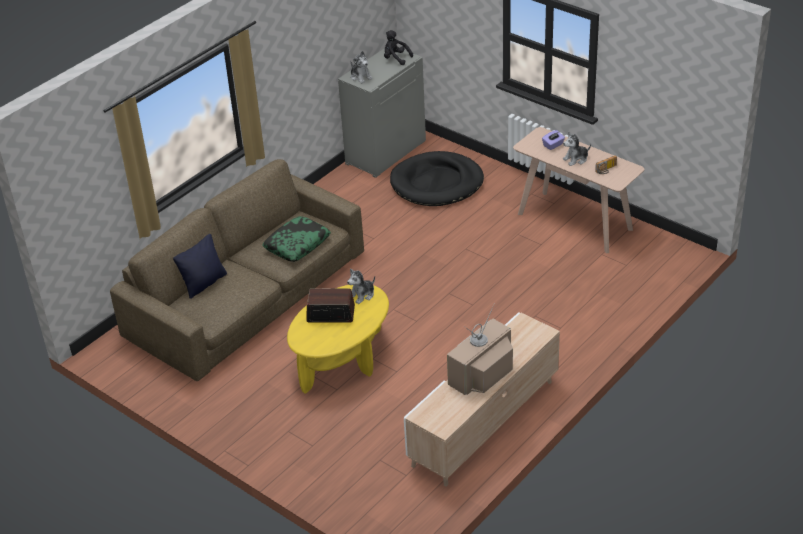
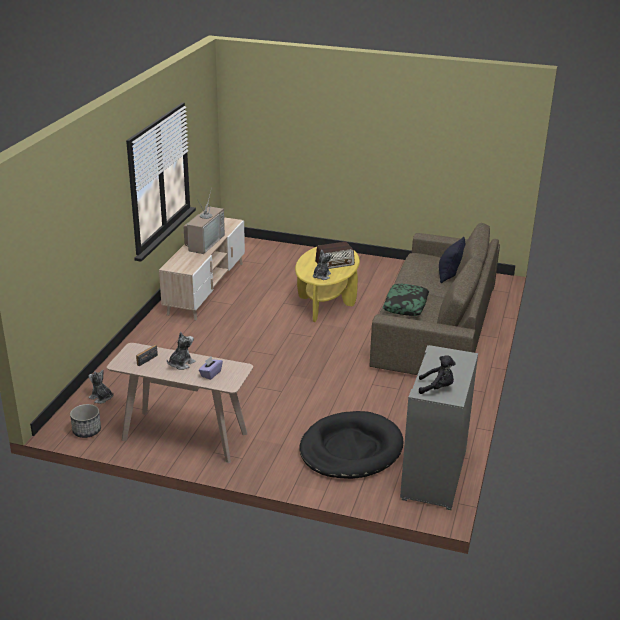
camera: 155 degrees right, 10 degrees down
(360, 77) = (455, 359): plush toy -> plush toy (101, 398)
(664, 245) = (87, 430): none -> planter

